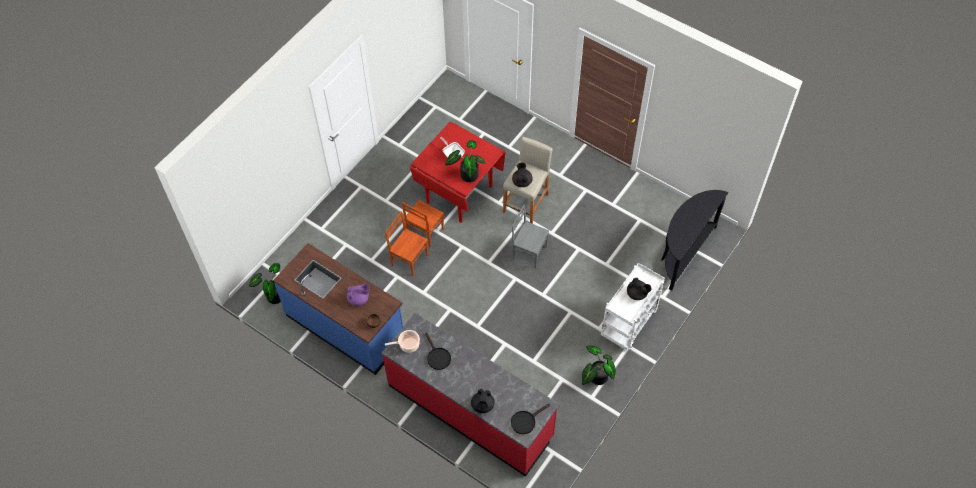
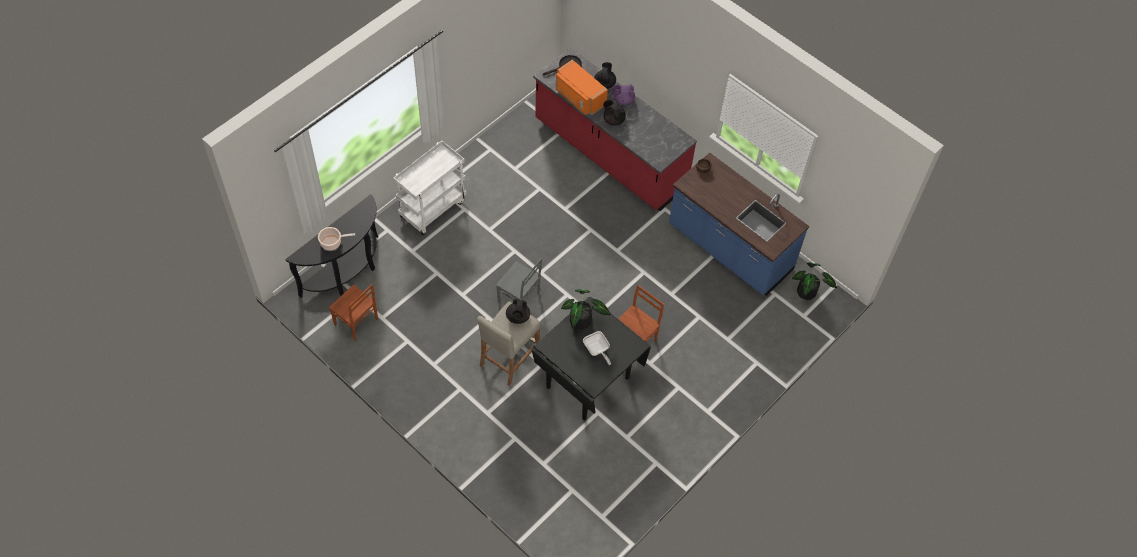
camera: 175 degrees left, 0 degrees up
(359, 299) = (717, 193): purple teapot -> purple teapot (623, 100)
(408, 345) = (670, 143): cooking pot -> cooking pot (332, 243)
(409, 259) = (655, 310): brown chair -> brown chair (356, 323)
(437, 356) = (642, 129): black frying pan -> none
(459, 194) = (588, 382): red dining table -> black dining table
(506, 384) = (579, 97): none -> orange microwave
(596, 377) = (480, 165): potted plant -> none
(637, 294) = (426, 171): black teapot -> black teapot (613, 120)

